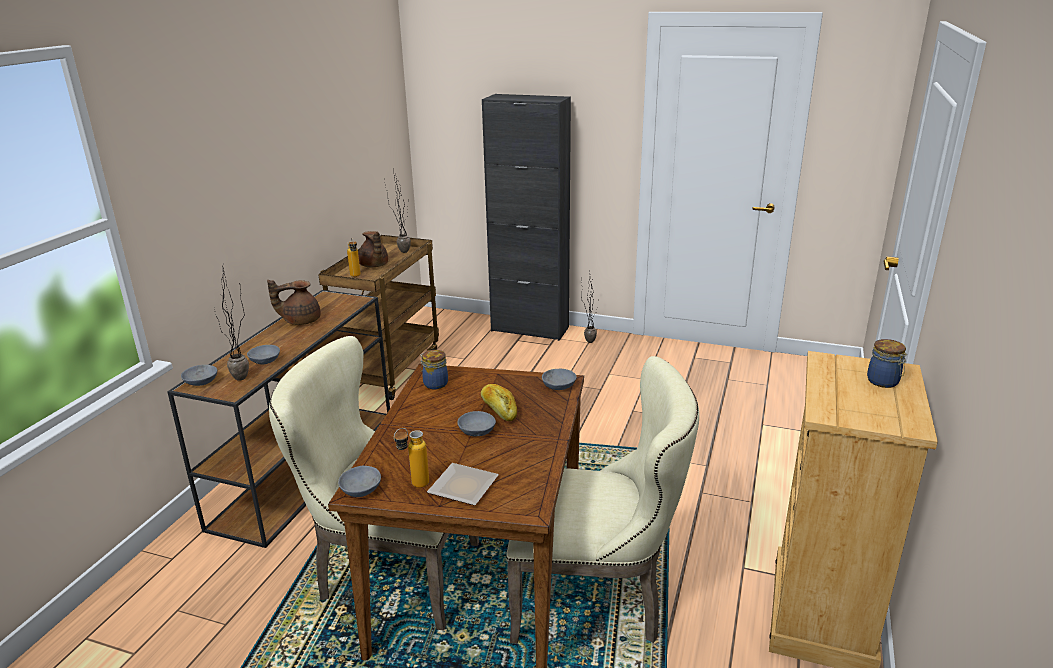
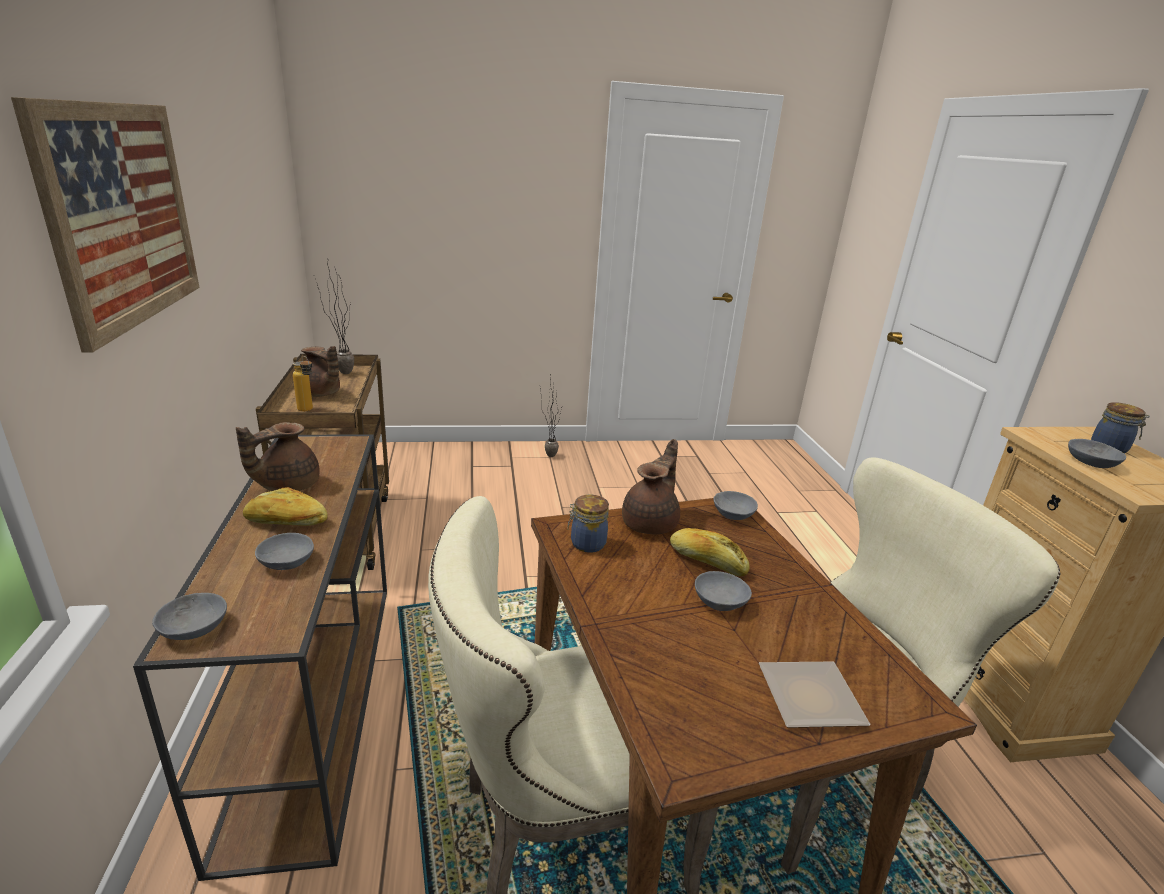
camera: 30 degrees left, 0 degrees up
(219, 155) = (123, 215): none -> picture
(243, 381) = (279, 606): potted plant -> none
(282, 340) = (286, 522): none -> bread
(359, 489) = (680, 757): grey bowl -> grey bowl (1089, 462)
(414, 486) = (747, 720): bottle -> none
(492, 380) = (651, 523): none -> brown teapot
(530, 329) = (476, 451): black cabinet -> none

